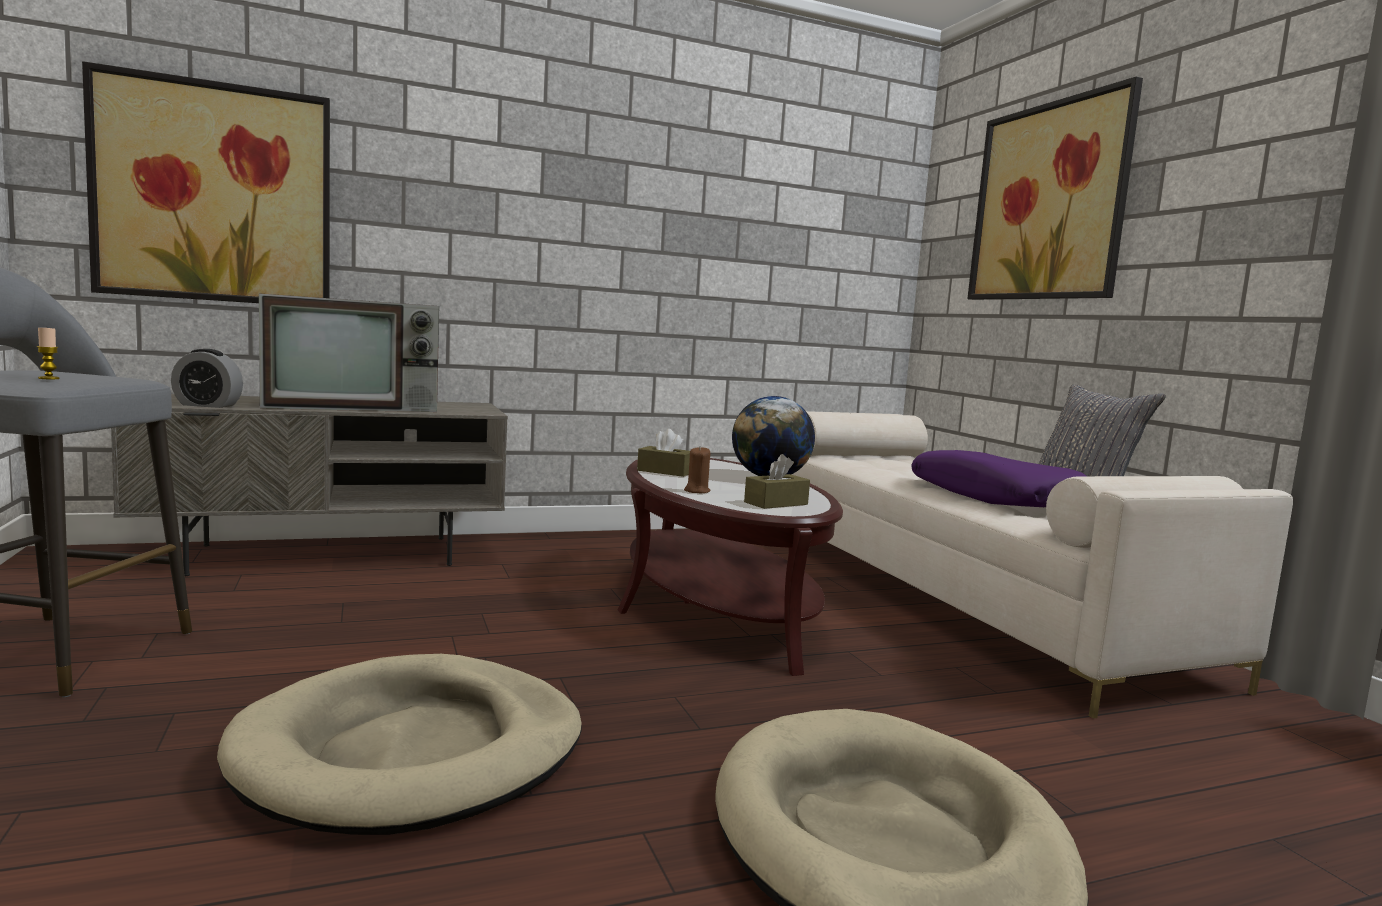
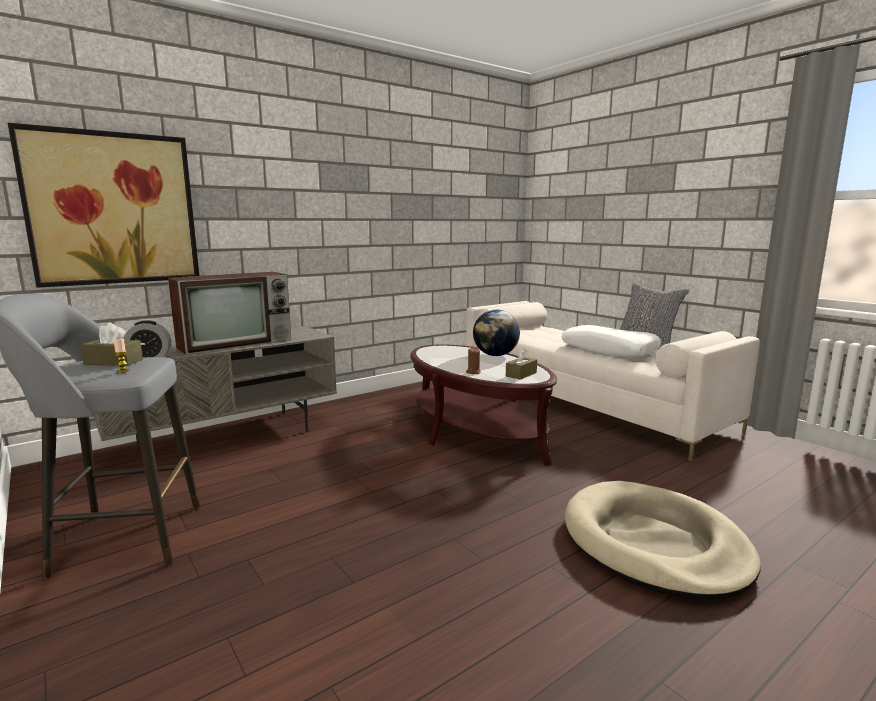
camera: 15 degrees left, 5 degrees up
(413, 752) = (403, 551): beige dog bed -> none
(665, 471) = (439, 360): brown tissue box -> brown tissue box (113, 362)
(995, 497) = (609, 350): purple pillow -> white pillow
(1049, 202) = (608, 181): picture -> none

